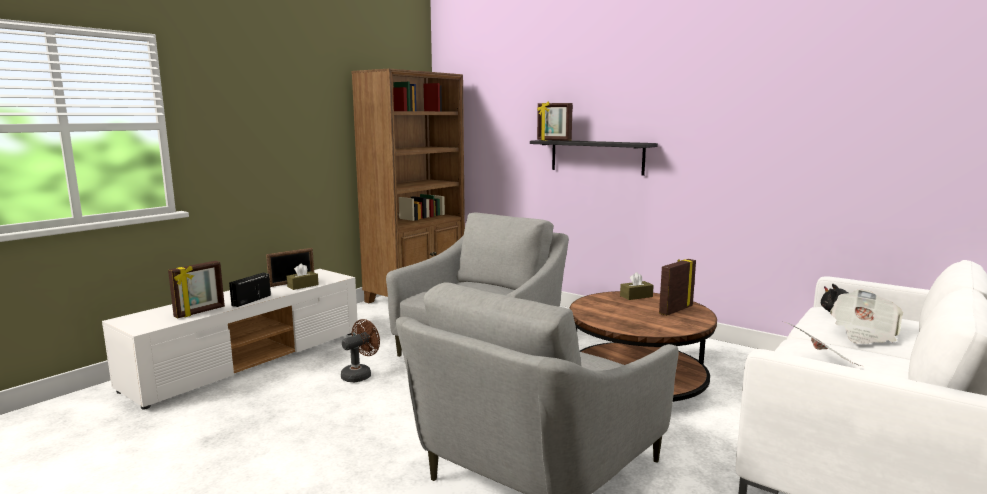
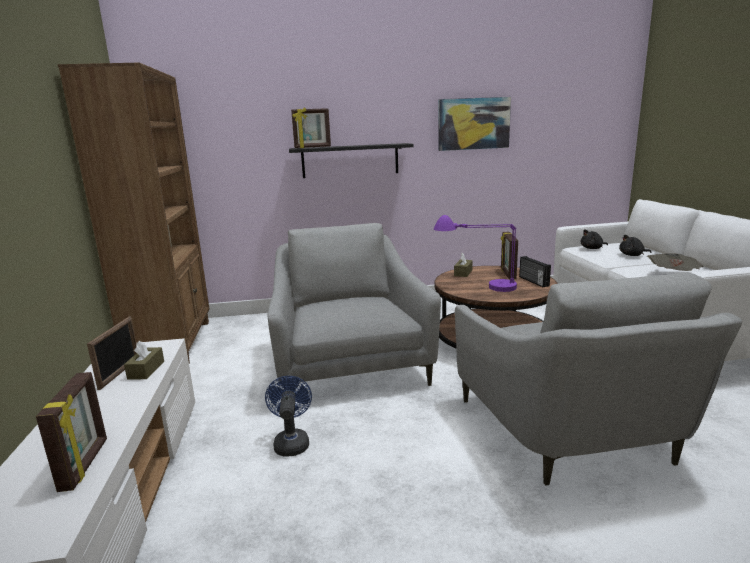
camera: 45 degrees left, 5 degrees up
(251, 300) = (123, 414): radio -> radio (533, 281)
(360, 375) = (291, 442): brown fan -> blue fan
(609, 310) = (477, 287): none -> purple table lamp
(740, 125) = (473, 124): none -> picture
(863, 334) = (632, 255): newspaper -> black plush toy

